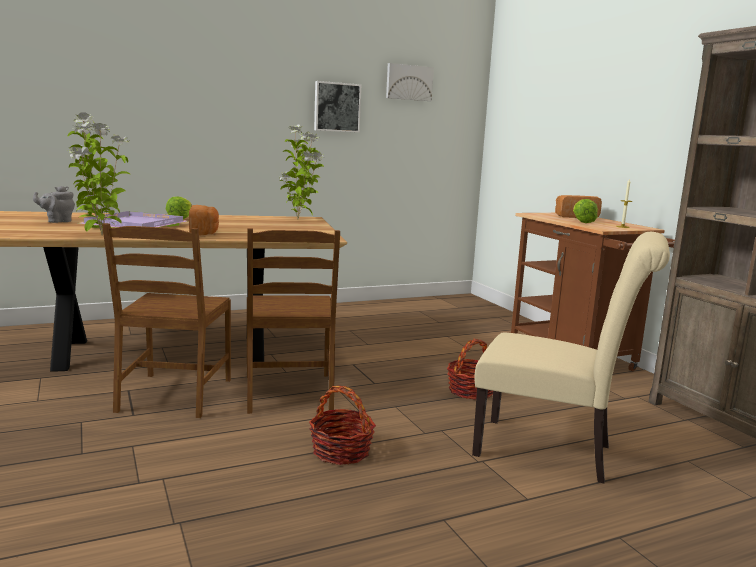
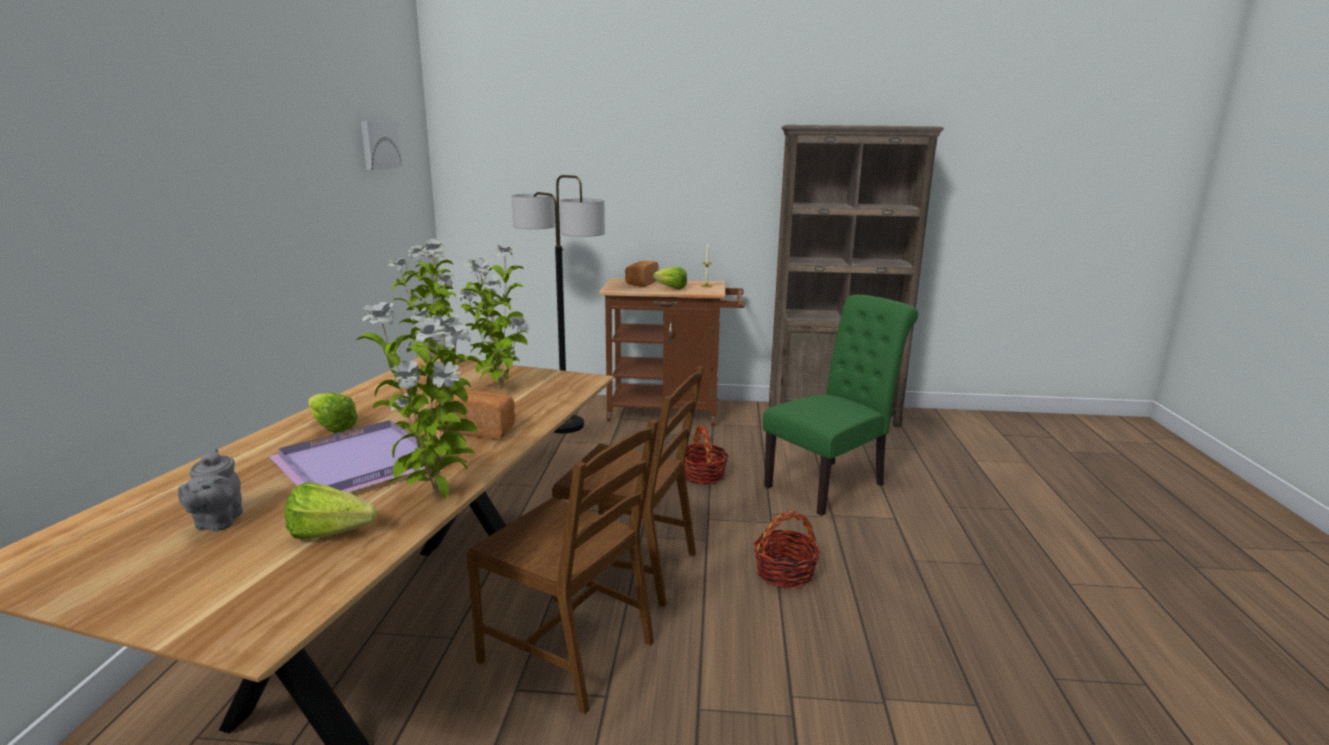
camera: 60 degrees left, 5 degrees up
(49, 231) = (336, 535): none -> lettuce
(280, 229) = (499, 388): none -> potted plant
(336, 107) = (329, 192): picture -> none
(474, 331) = (564, 425): none -> floor lamp
(552, 452) = (831, 484): beige chair -> green chair

